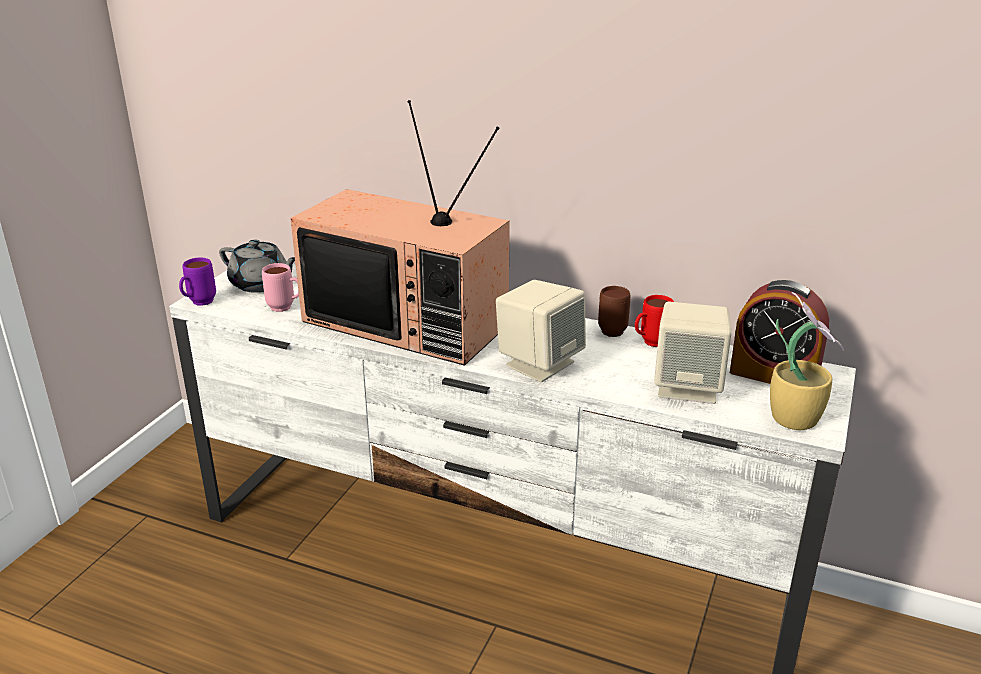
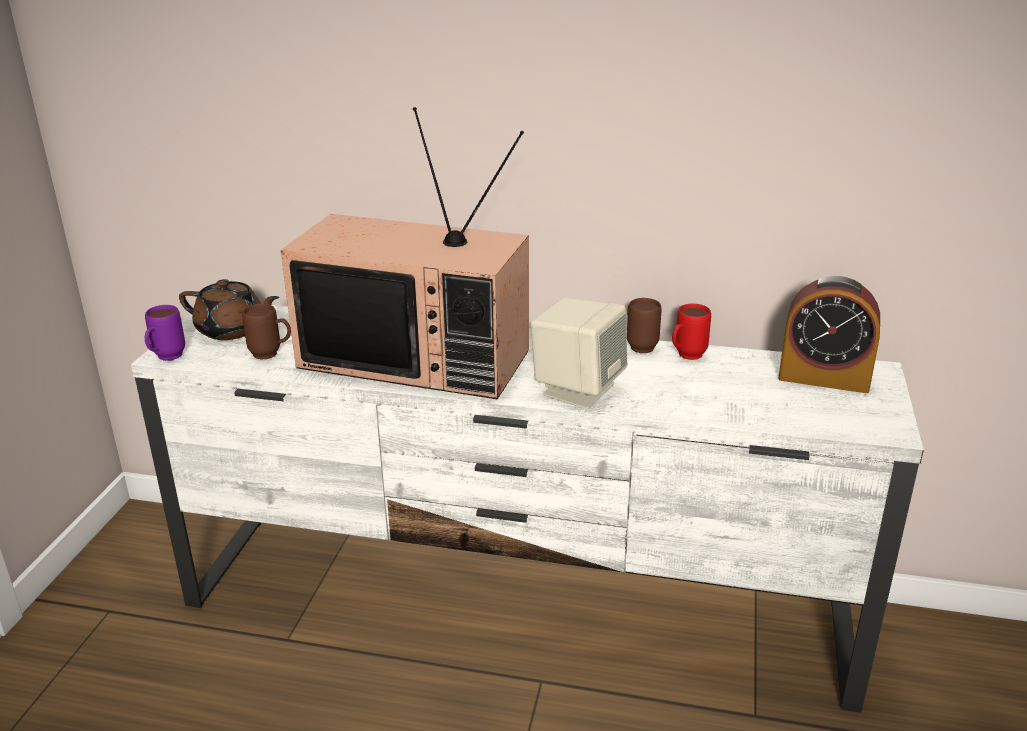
camera: 10 degrees left, 0 degrees up
(261, 284) = (232, 330): grey teapot -> brown teapot
(286, 308) = (271, 355): pink mug -> brown mug
(688, 387) = (742, 399): beige speaker -> none
(794, 417) = (861, 419): potted plant -> none

